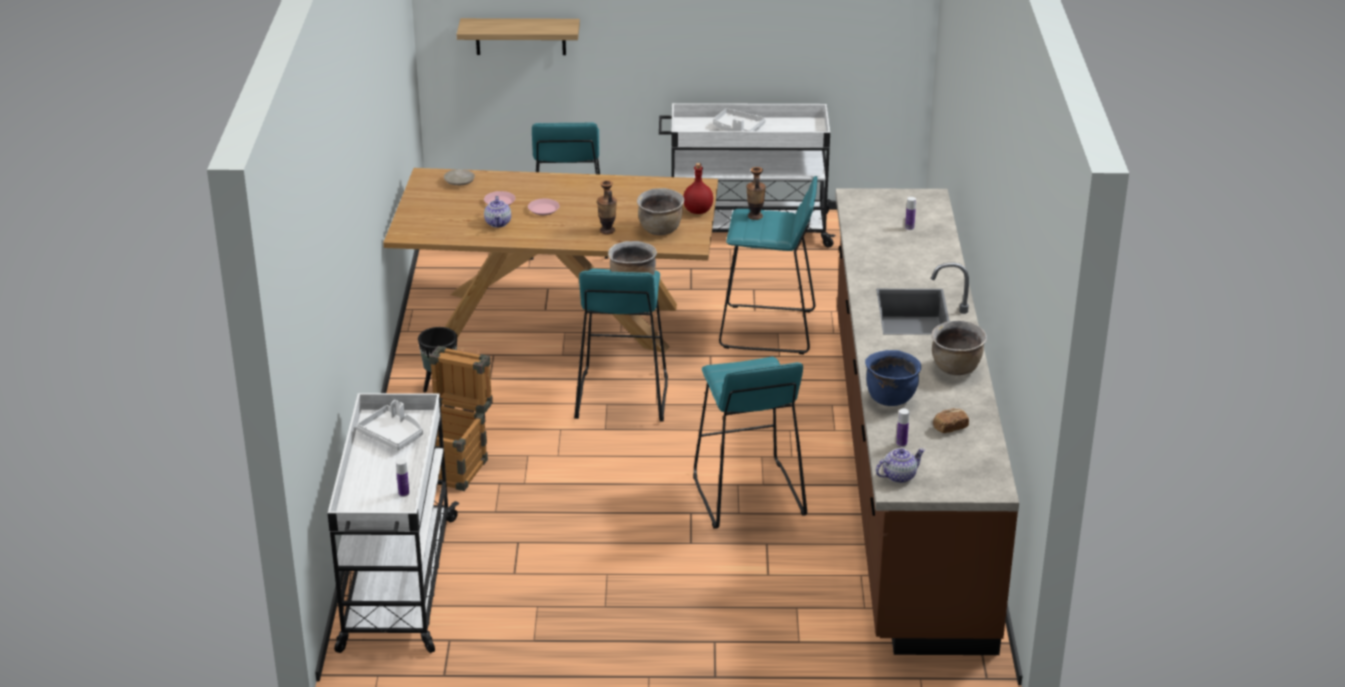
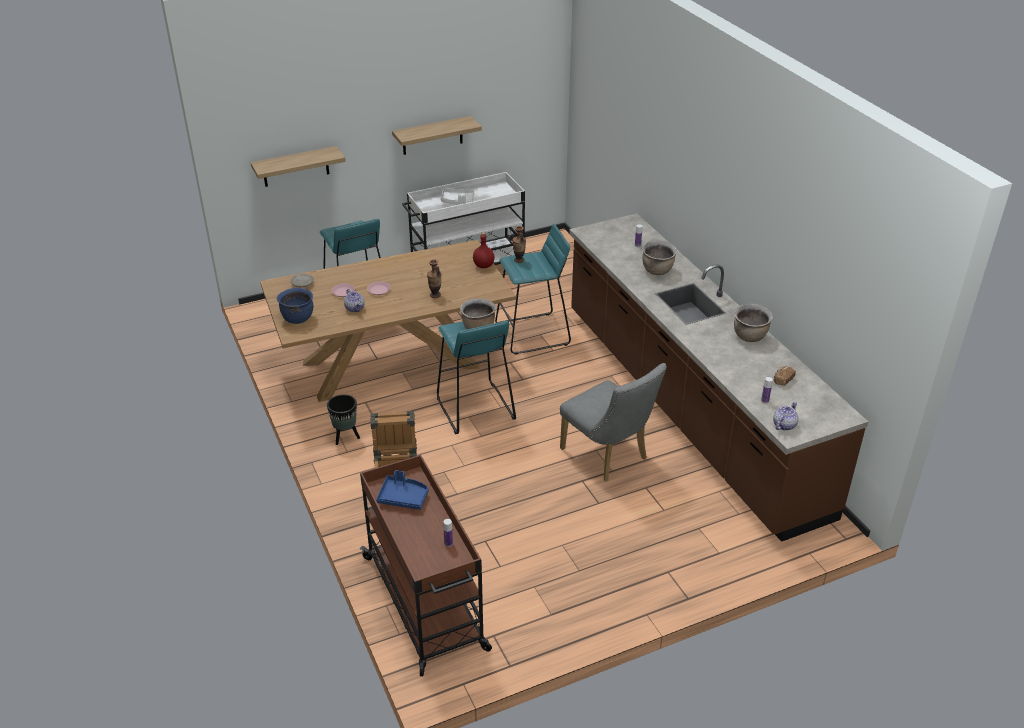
camera: 25 degrees left, 5 degrees up
(392, 435) = (403, 497): white tray -> blue tray
(398, 585) = (425, 604): white cart -> brown cart
(660, 230) = (470, 285): brown cooking pot -> brown cooking pot (657, 270)
(719, 31) = (432, 135): none -> shelf
(747, 496) = (608, 456): turquoise stool -> grey chair
(890, 398) = (729, 369): blue cooking pot -> blue cooking pot (297, 318)

